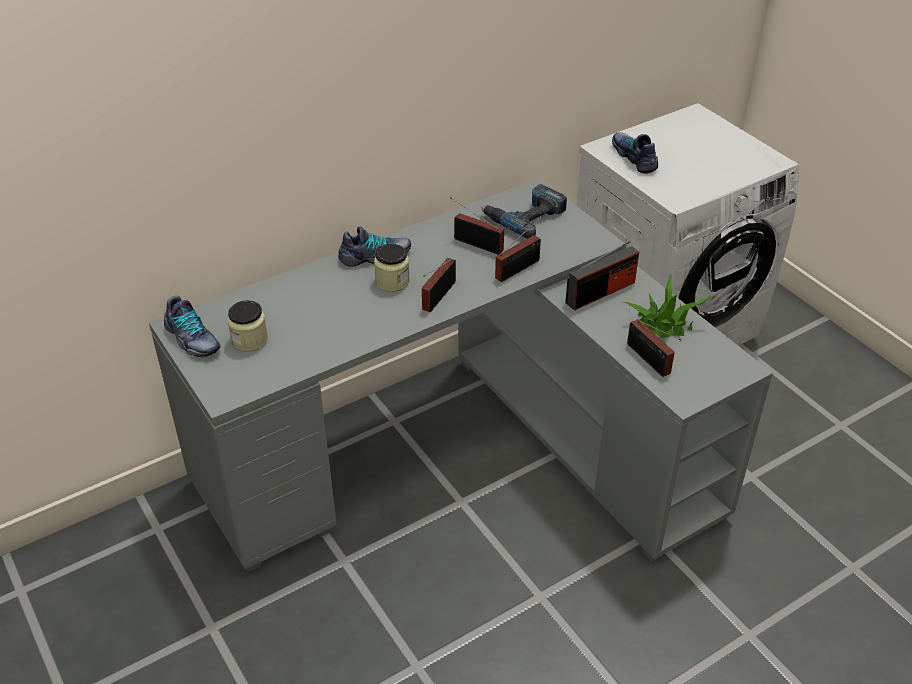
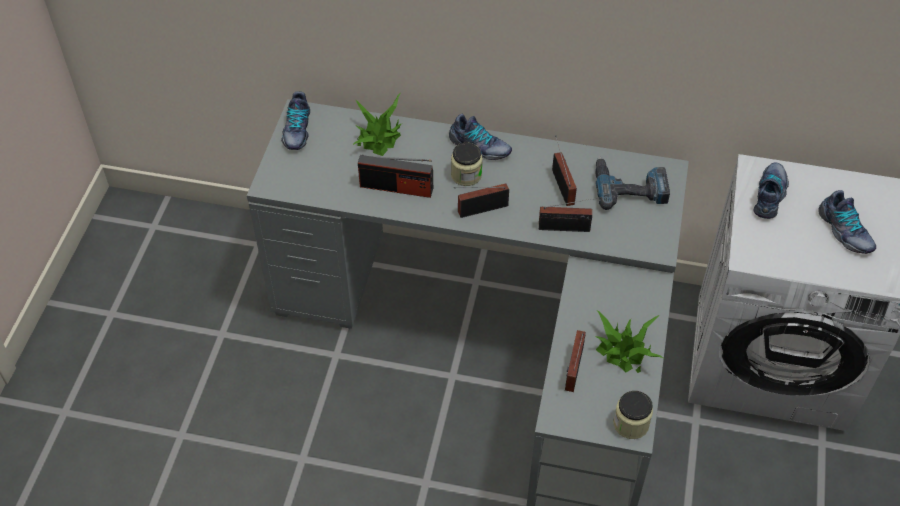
camera: 45 degrees right, 10 degrees up
(249, 340) = (327, 155): jar -> jar (631, 424)
(280, 299) = (380, 137): none -> potted plant
(600, 292) = (611, 291): radio -> radio (396, 187)
(707, 151) = (844, 231): none -> shoe

